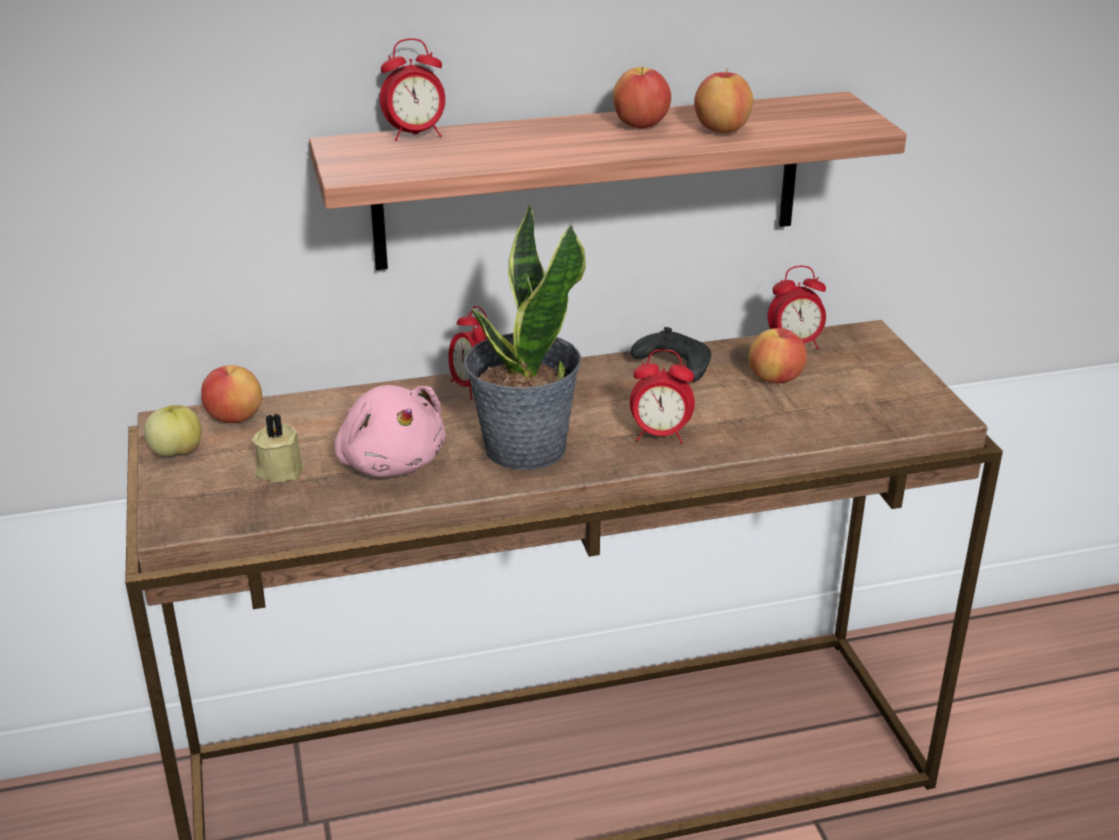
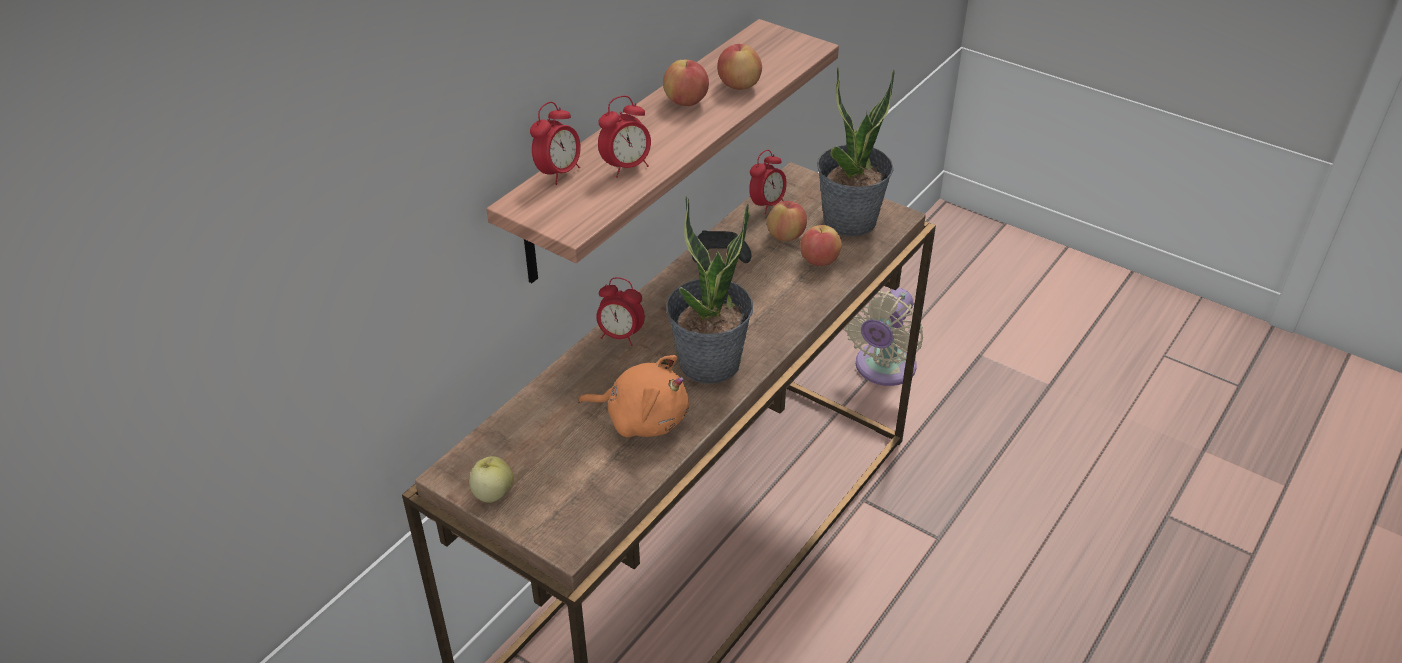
camera: 40 degrees left, 10 degrees up
(234, 418) = (494, 445): apple -> apple (819, 261)
(279, 469) = (581, 465): beige candle -> none
(390, 462) = (642, 418): pink plush toy -> orange plush toy
(660, 435) = (773, 311): alarm clock -> alarm clock (626, 167)
(874, 395) = (850, 221): none -> potted plant
(992, 699) = (882, 369): none -> beige fan

